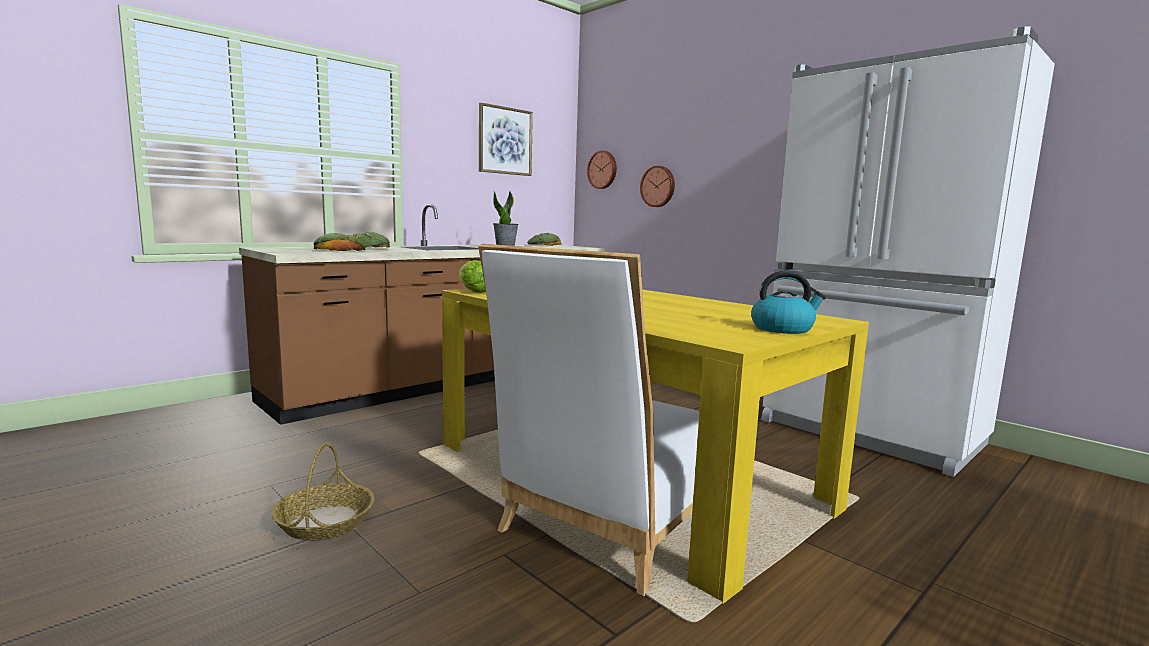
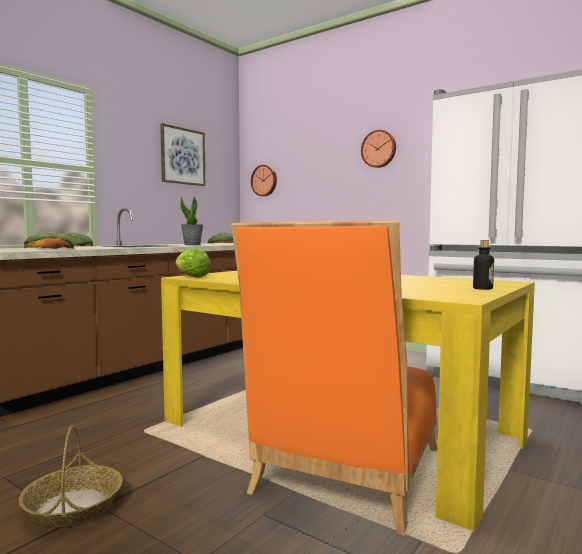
camera: 10 degrees left, 5 degrees down
(609, 525) = (345, 476): white chair -> orange chair
(658, 186) = (314, 192): wall clock -> wall clock (379, 149)
(783, 329) = (482, 288): kettle -> bottle

